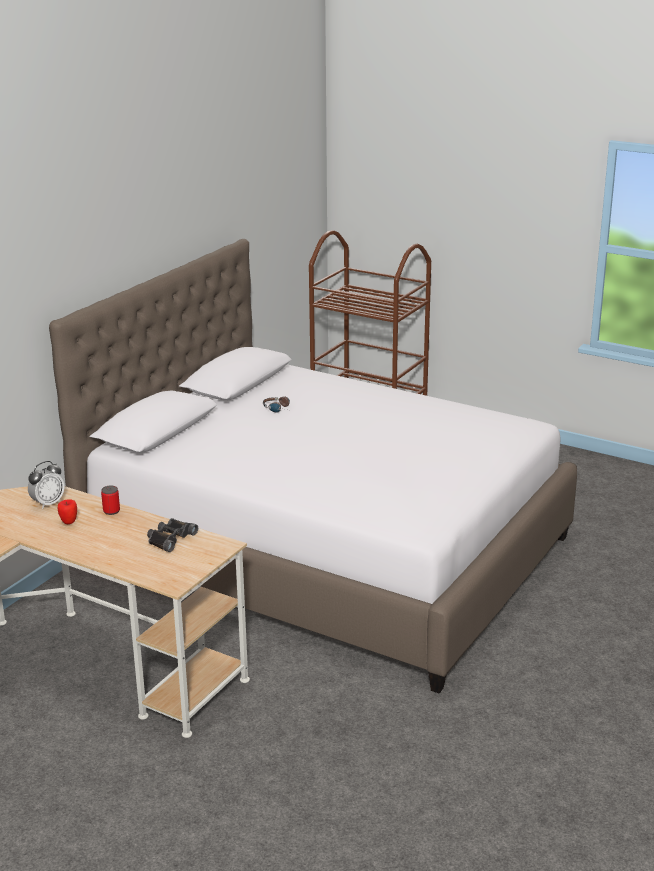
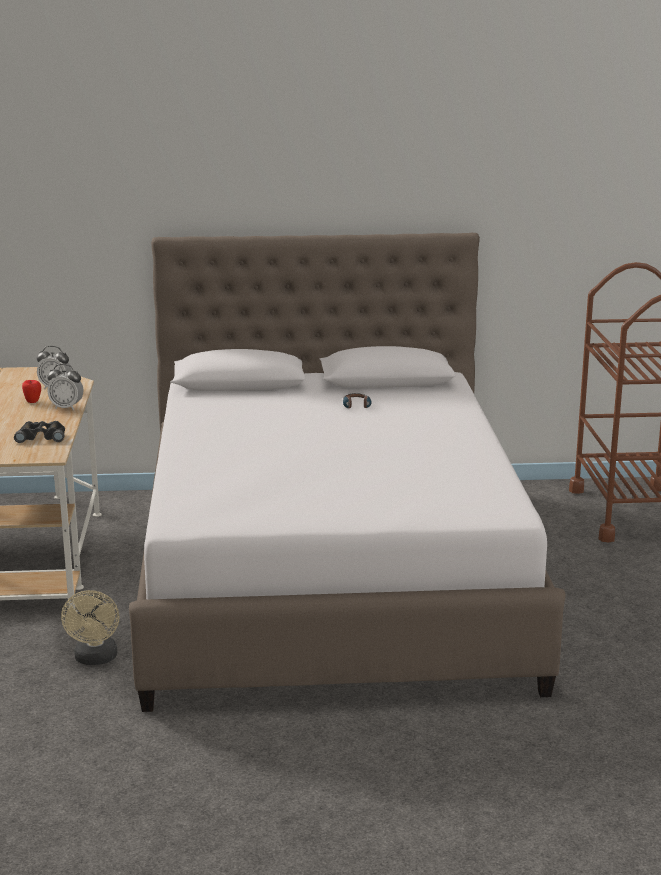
camera: 55 degrees right, 5 degrees down
(111, 511) = (66, 407): can -> alarm clock
(337, 691) = (95, 659): none -> beige fan

